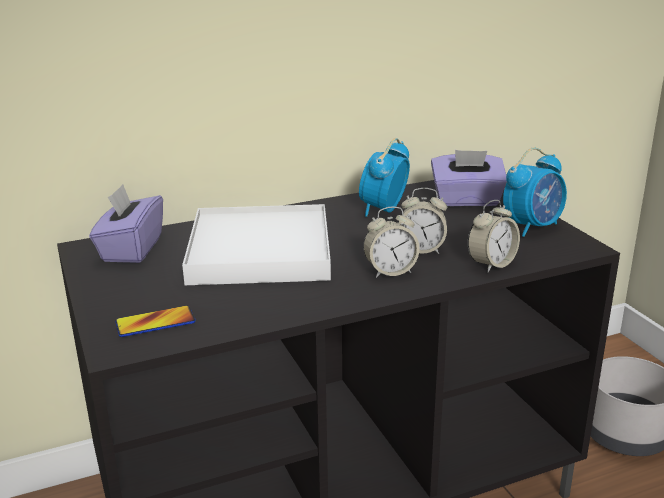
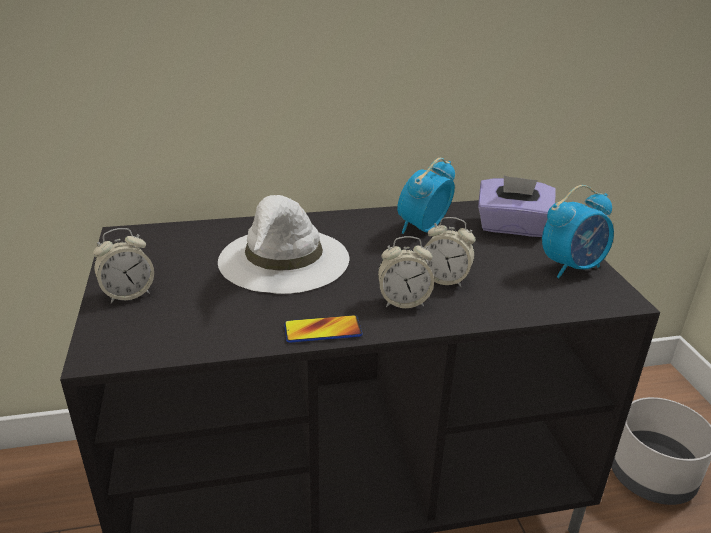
camera: 10 degrees right, 5 degrees up
(131, 249) = (165, 242): purple tissue box -> none
(155, 322) = (149, 329): phone -> phone (322, 330)
(260, 251) = (284, 260): white tray -> white hat
(491, 264) = (513, 307): alarm clock -> alarm clock (128, 294)

